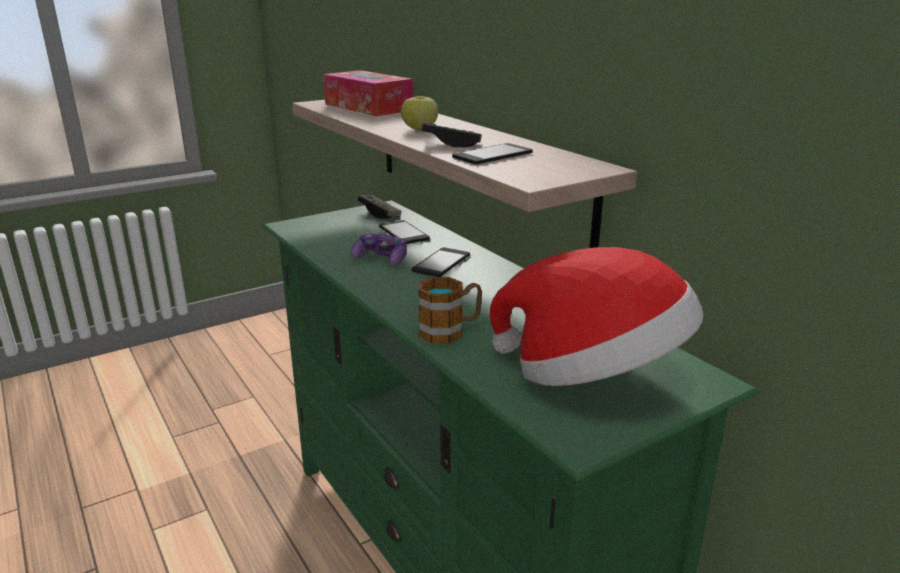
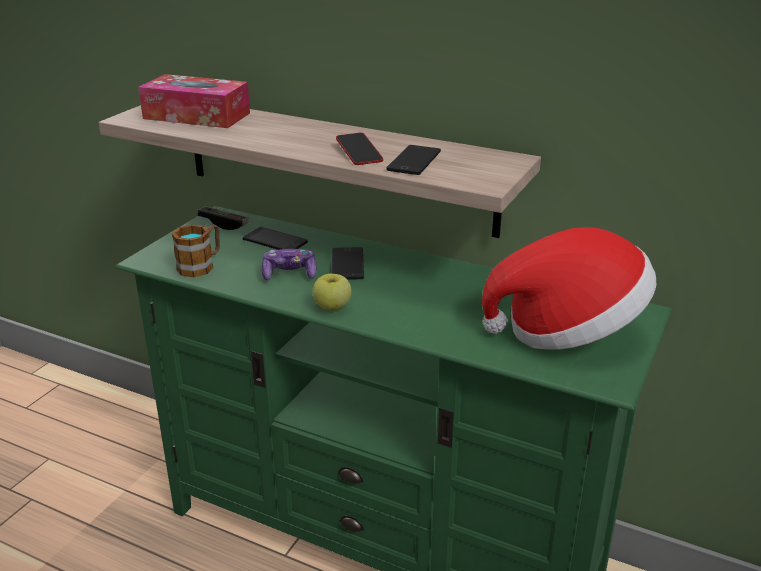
camera: 30 degrees left, 5 degrees up
(420, 129) = (300, 139): apple -> apple (332, 307)
(450, 330) = (431, 326): mug -> mug (201, 265)
(451, 144) = (359, 153): game controller -> phone

